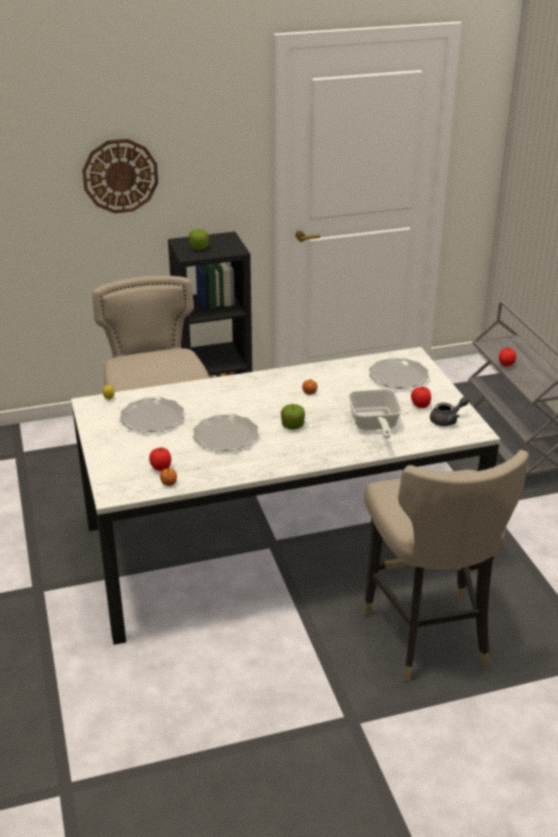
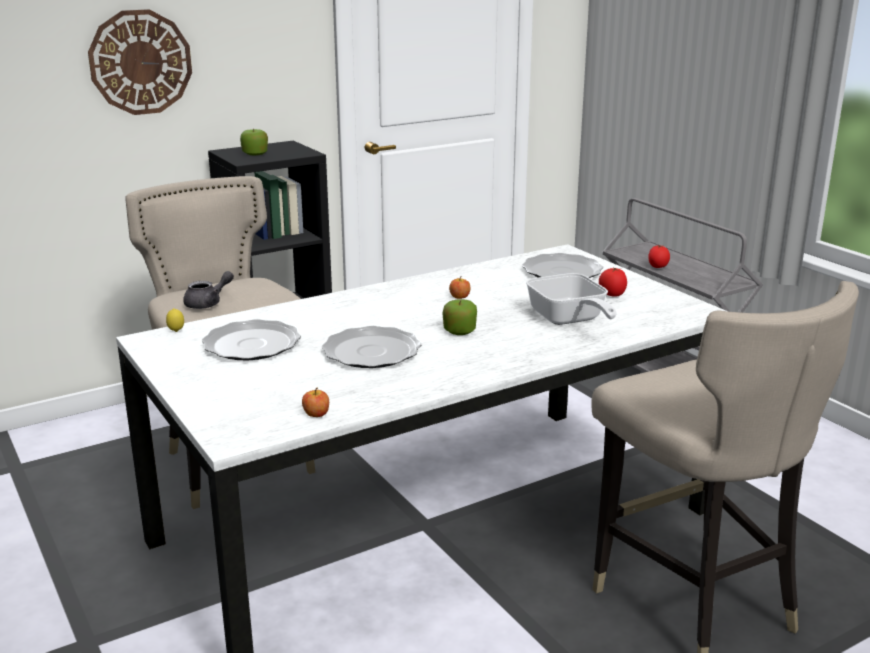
camera: 15 degrees left, 10 degrees down
(161, 468) = (294, 398): tomato -> none
(447, 420) = (657, 304): grey teapot -> grey teapot (208, 303)

